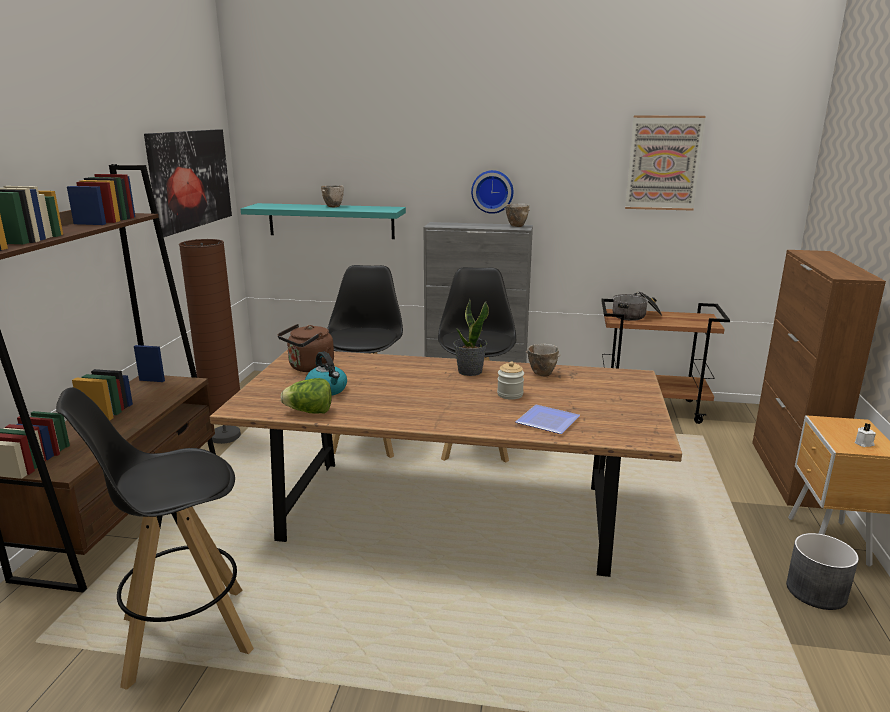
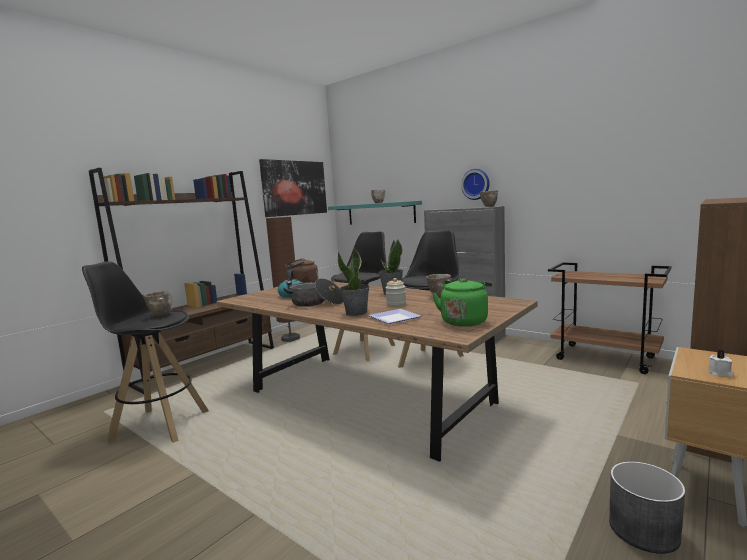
camera: 30 degrees right, 10 degrees down
(184, 464) = (161, 315): none -> bowl
(309, 412) = (264, 303): lettuce -> none
(484, 417) = (356, 313): none -> potted plant
(630, 416) = (464, 321): none -> green kettle
(636, 316) = (585, 274): cooking pot -> cooking pot (316, 303)
(663, 163) = (608, 146): picture -> none

